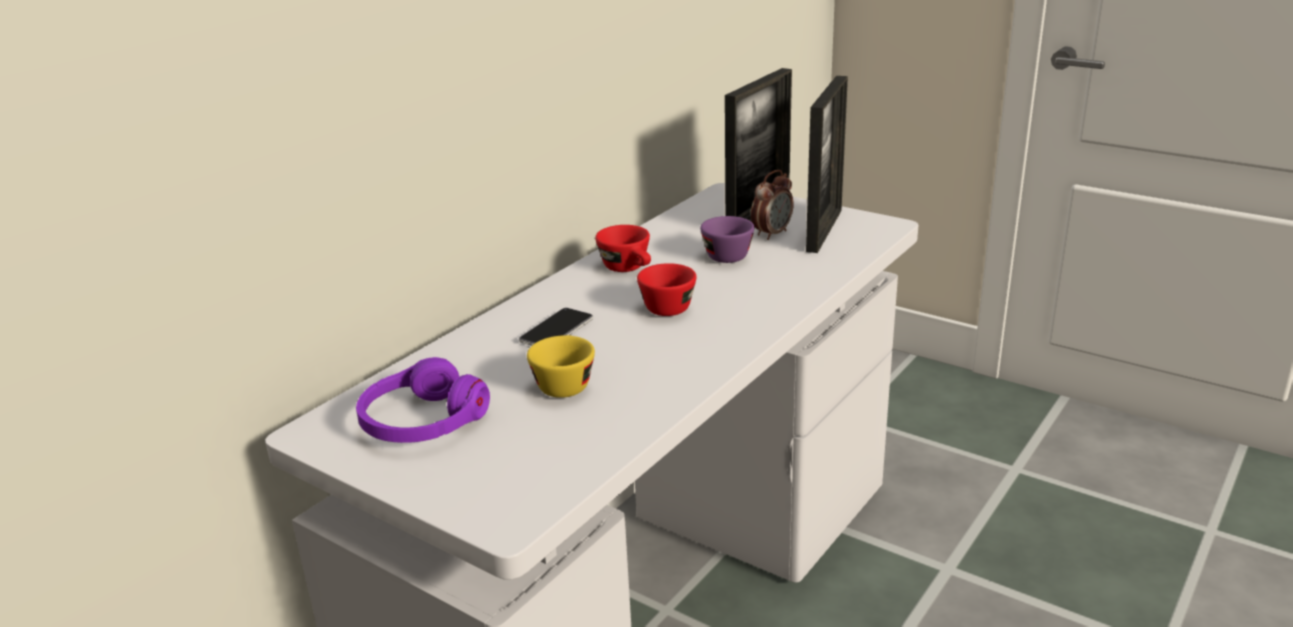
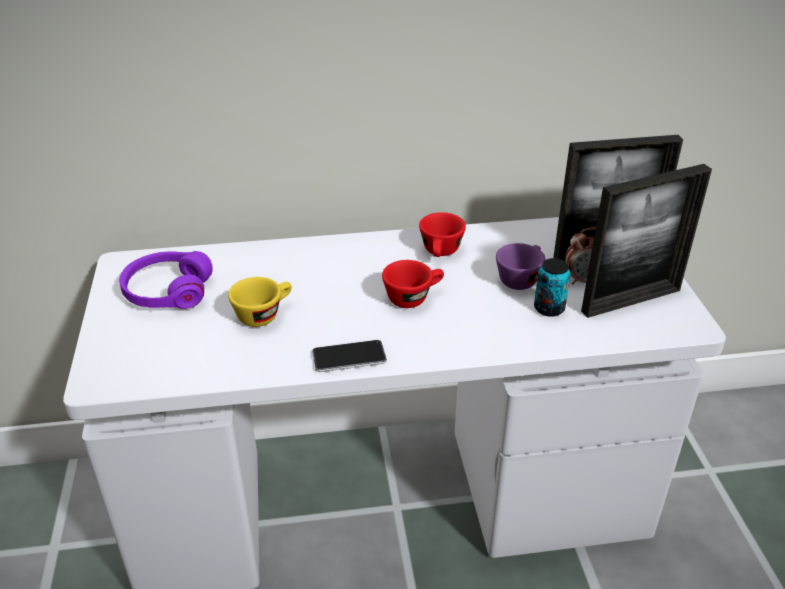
camera: 45 degrees right, 10 degrees up
(557, 330) = (323, 274): phone -> phone (349, 357)
(782, 261) = (549, 308): none -> can

